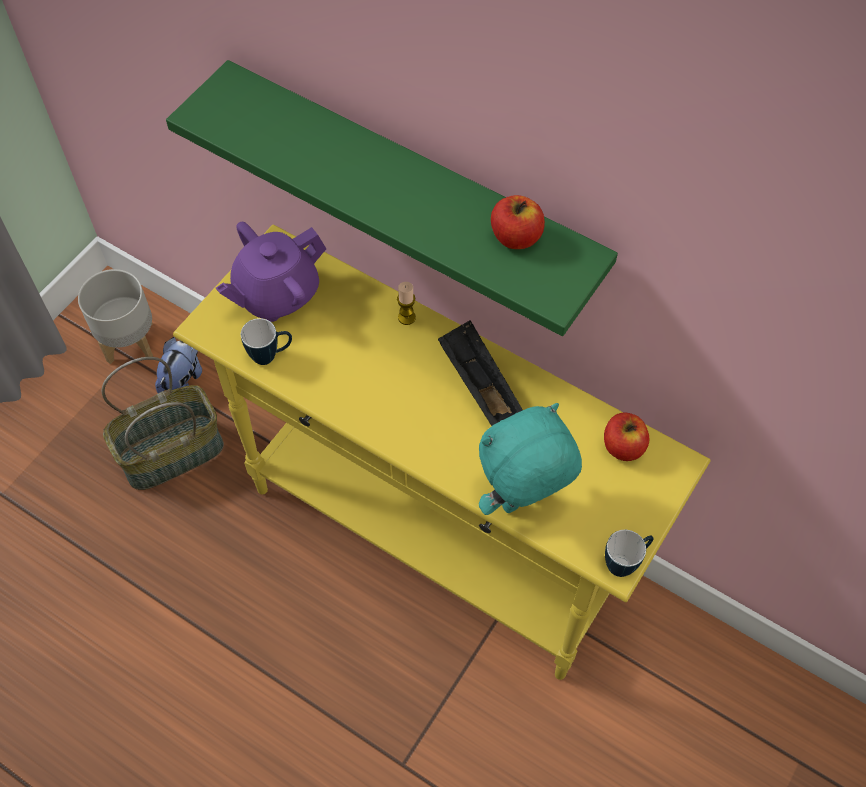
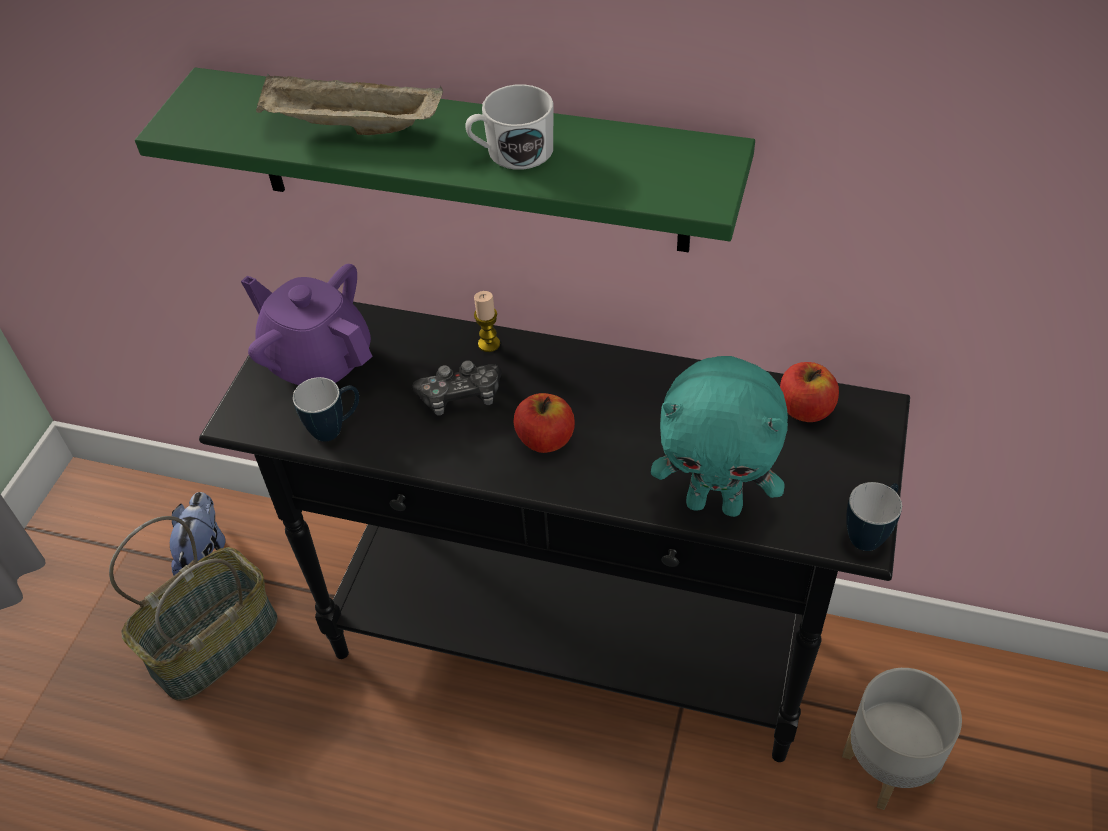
camera: 15 degrees left, 10 degrees down
(131, 342) = (126, 533): grey planter -> grey planter (888, 766)
(276, 294) = (319, 361): purple teapot -> purple teapot turned 90 degrees clockwise
(322, 154) = (350, 128): none -> beige tray
(369, 357) = (460, 396): none -> game controller
(431, 212) = (512, 152): none -> white mug
(435, 537) = (571, 644): yellow console table -> black console table
(479, 387) = (608, 393): black tray -> none
(515, 237) = (627, 152): apple -> apple (545, 439)
(522, 503) = (715, 503): turquoise plush toy -> turquoise plush toy turned 120 degrees counterclockwise

